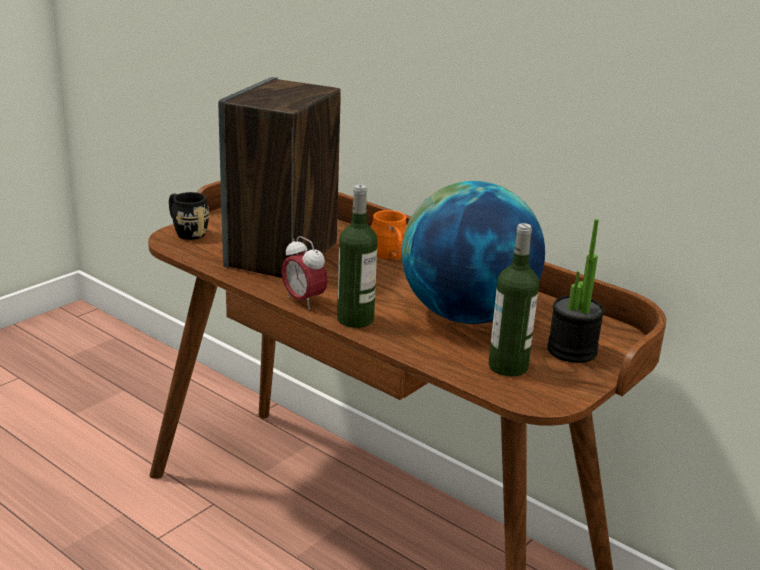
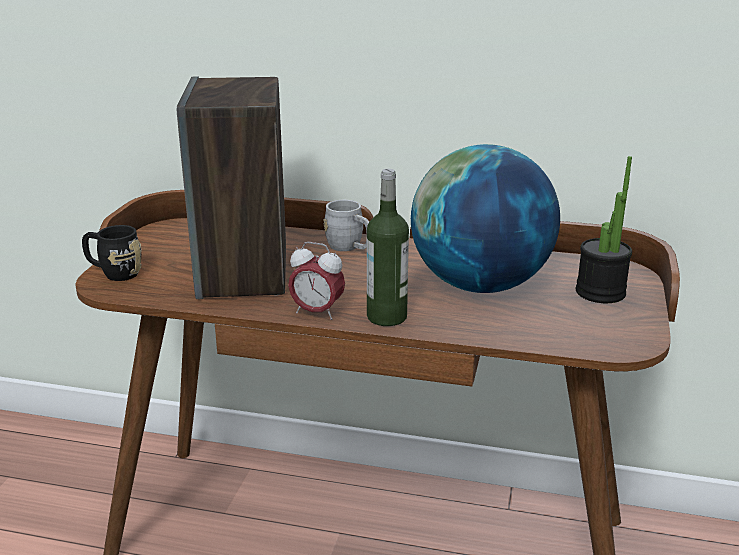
camera: 25 degrees left, 0 degrees up
(390, 256) = (350, 248): orange mug -> grey mug
(508, 366) = (568, 322): bottle -> none

